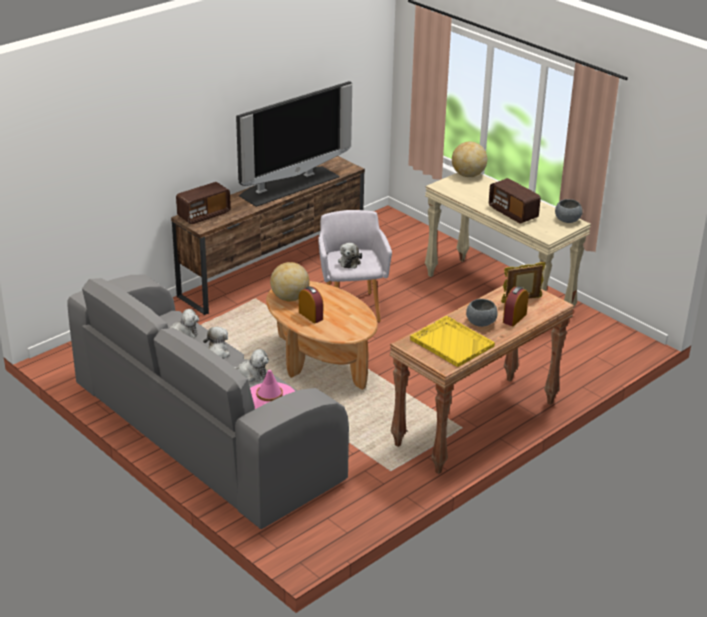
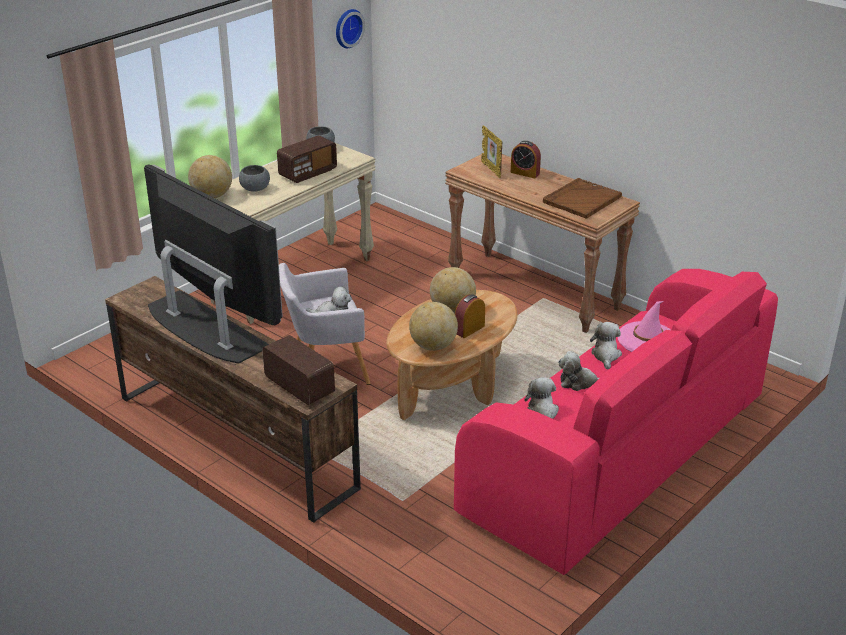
camera: 95 degrees left, 0 degrees up
(204, 433) = (617, 455): grey sofa -> pink sofa
(343, 311) = (452, 310): none -> globe
(451, 342) = (581, 200): yellow tray -> brown tray
(480, 322) = (539, 187): grey bowl -> grey bowl (255, 189)
(665, 153) = (347, 28): none -> wall clock

